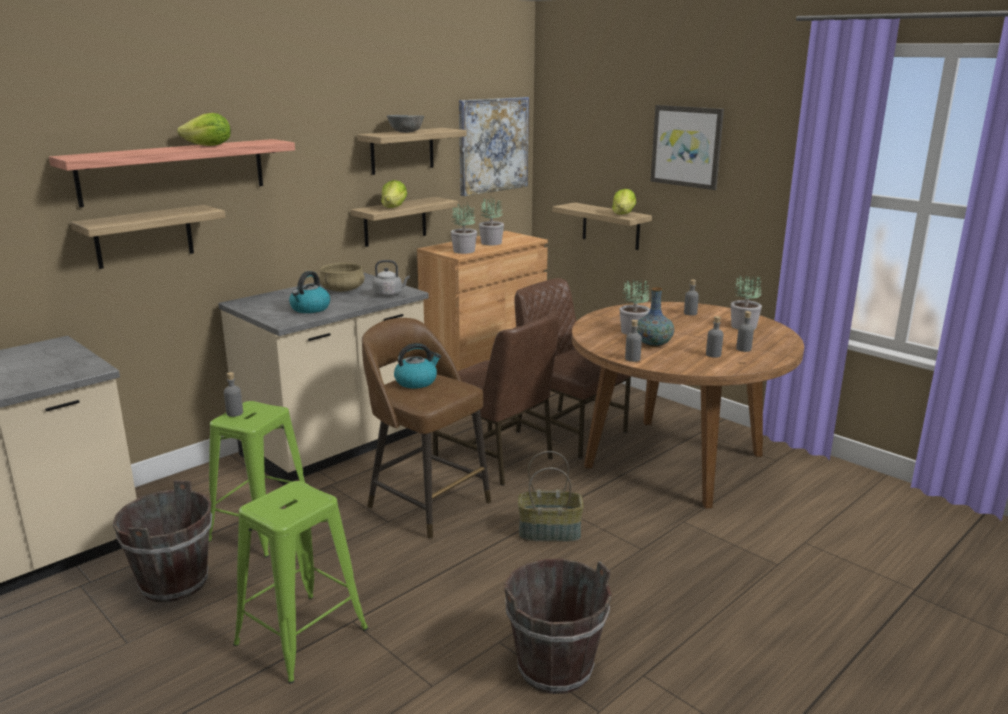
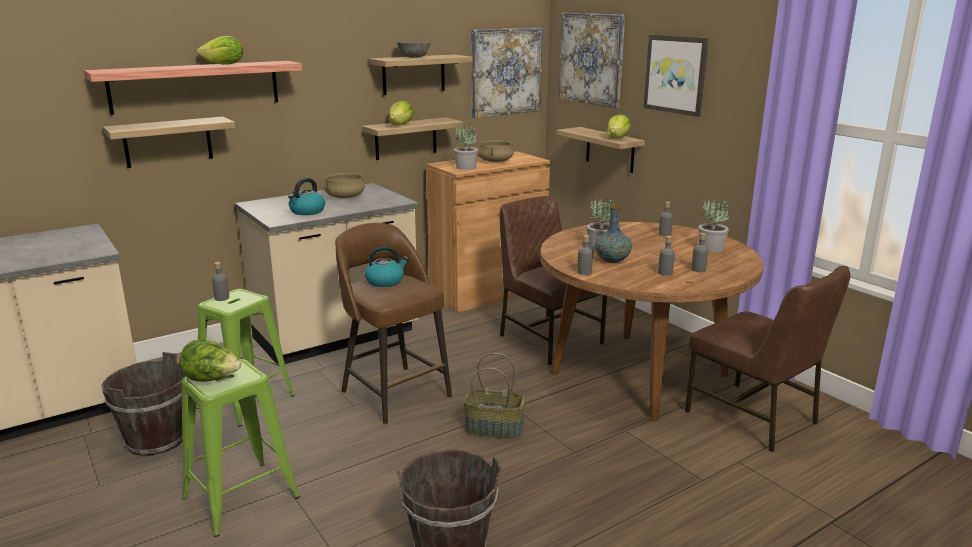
camera: 10 degrees right, 0 degrees up
(275, 507) = (212, 379): none -> lettuce
(389, 294) = (383, 203): grey kettle -> none
(490, 243) = (495, 161): potted plant -> beige cooking pot
(495, 458) = (472, 358): brown chair -> brown chair (753, 417)
(587, 130) = (591, 59): none -> picture

